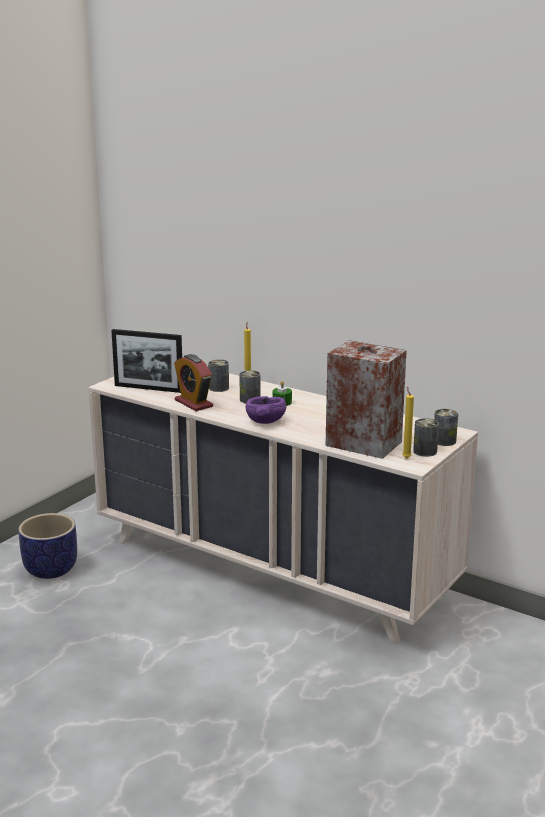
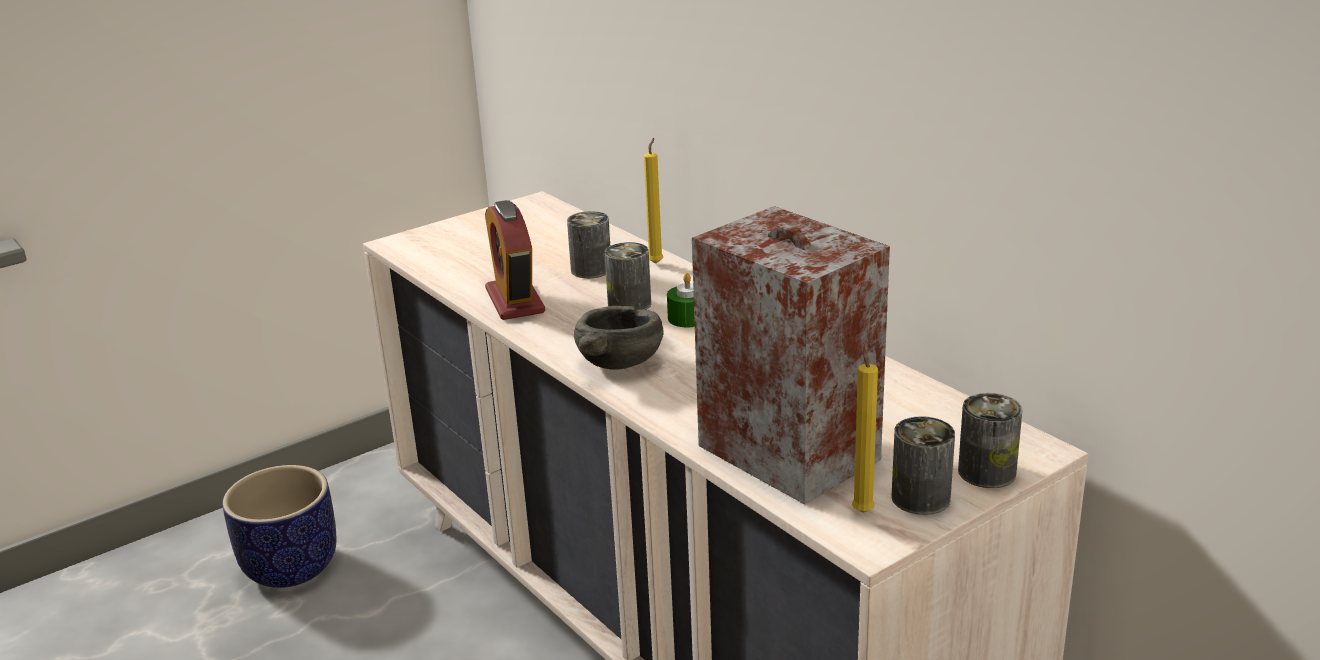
camera: 20 degrees right, 5 degrees up
(148, 388) = (462, 257): picture frame -> none
(265, 421) = (618, 362): purple bowl -> grey bowl

